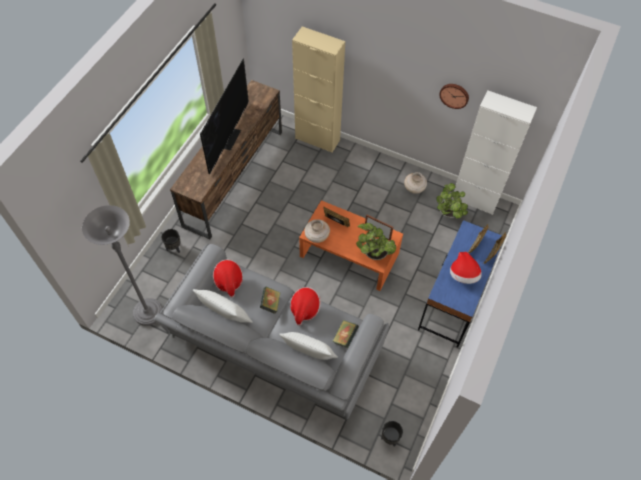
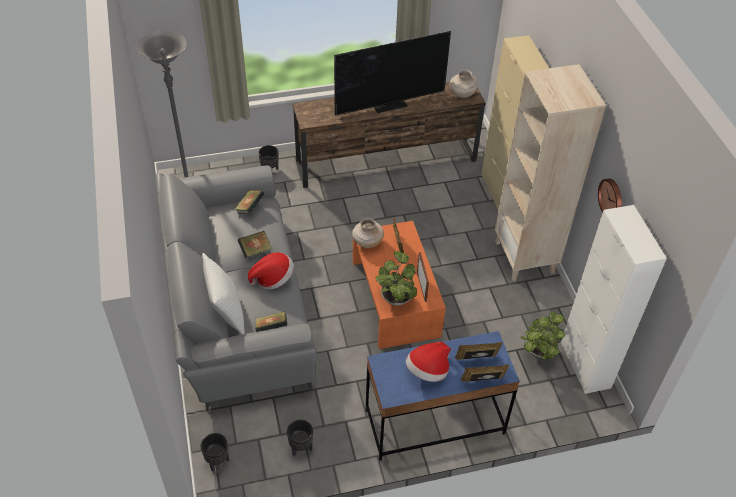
camera: 50 degrees right, 10 degrees down
(226, 316) = (212, 229): white pillow -> none
(229, 281) = (250, 208): hat -> book
(379, 168) = (525, 258): none -> beige bookcase
(414, 188) = (535, 302): beige vase -> beige vase (462, 94)
(416, 383) = (300, 448): none -> black planter

